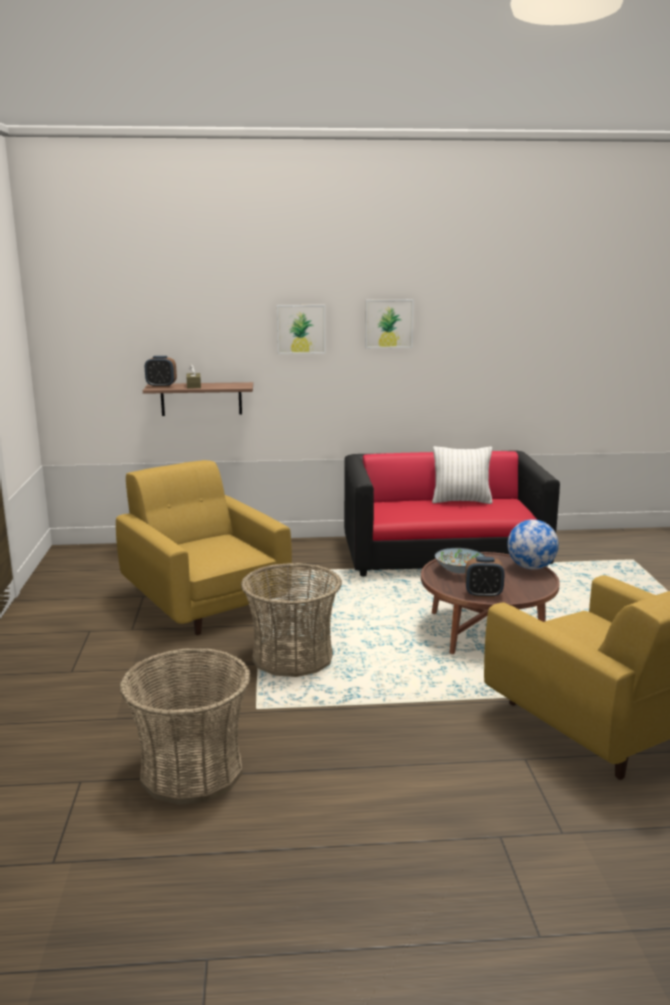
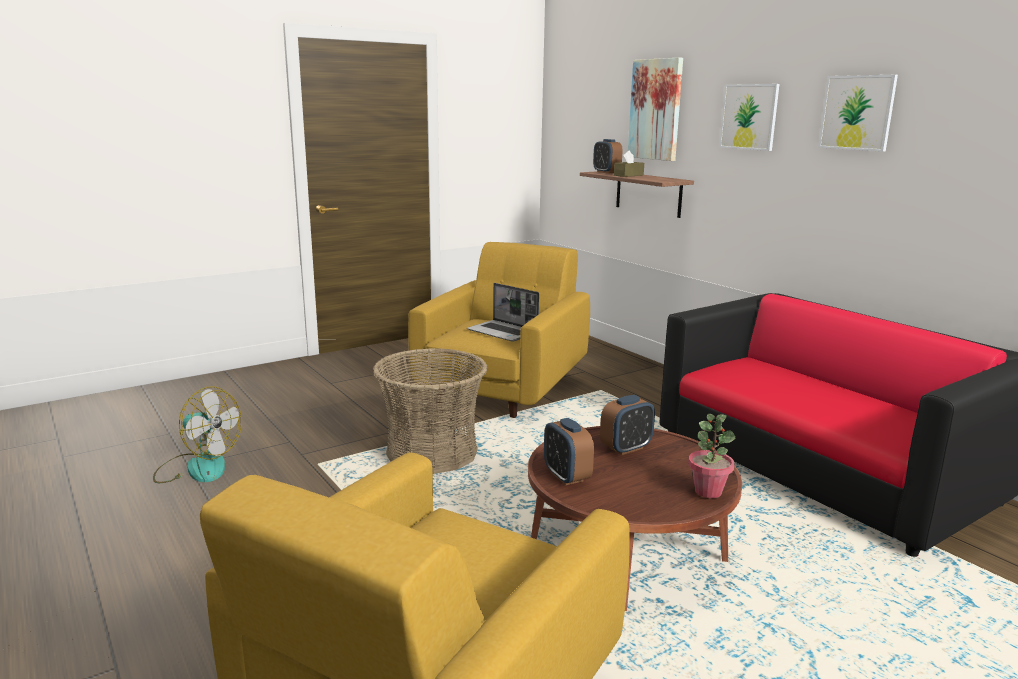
camera: 60 degrees right, 0 degrees up
(191, 771) = (197, 467): basket -> fan
(200, 326) = (656, 109): none -> picture
(221, 547) = (503, 332): none -> laptop
(459, 571) = (626, 448): bowl -> alarm clock
(461, 501) = (858, 397): white pillow -> none
(531, 567) = (708, 491): globe -> potted plant

